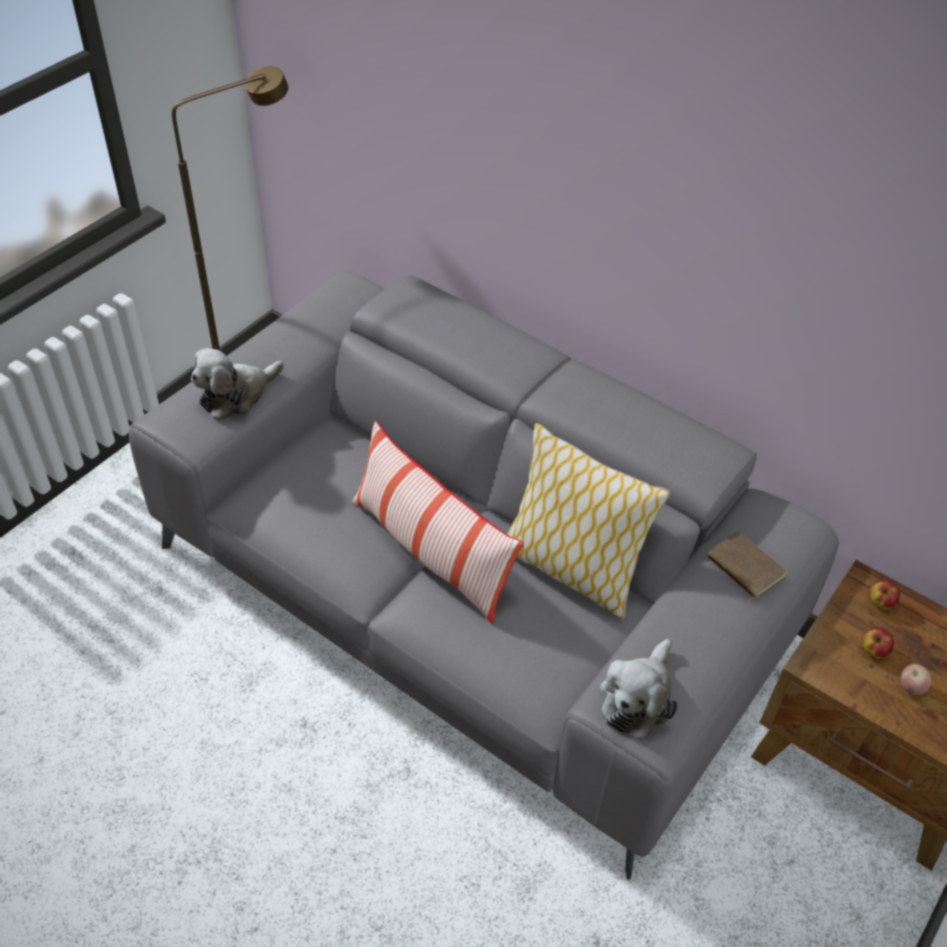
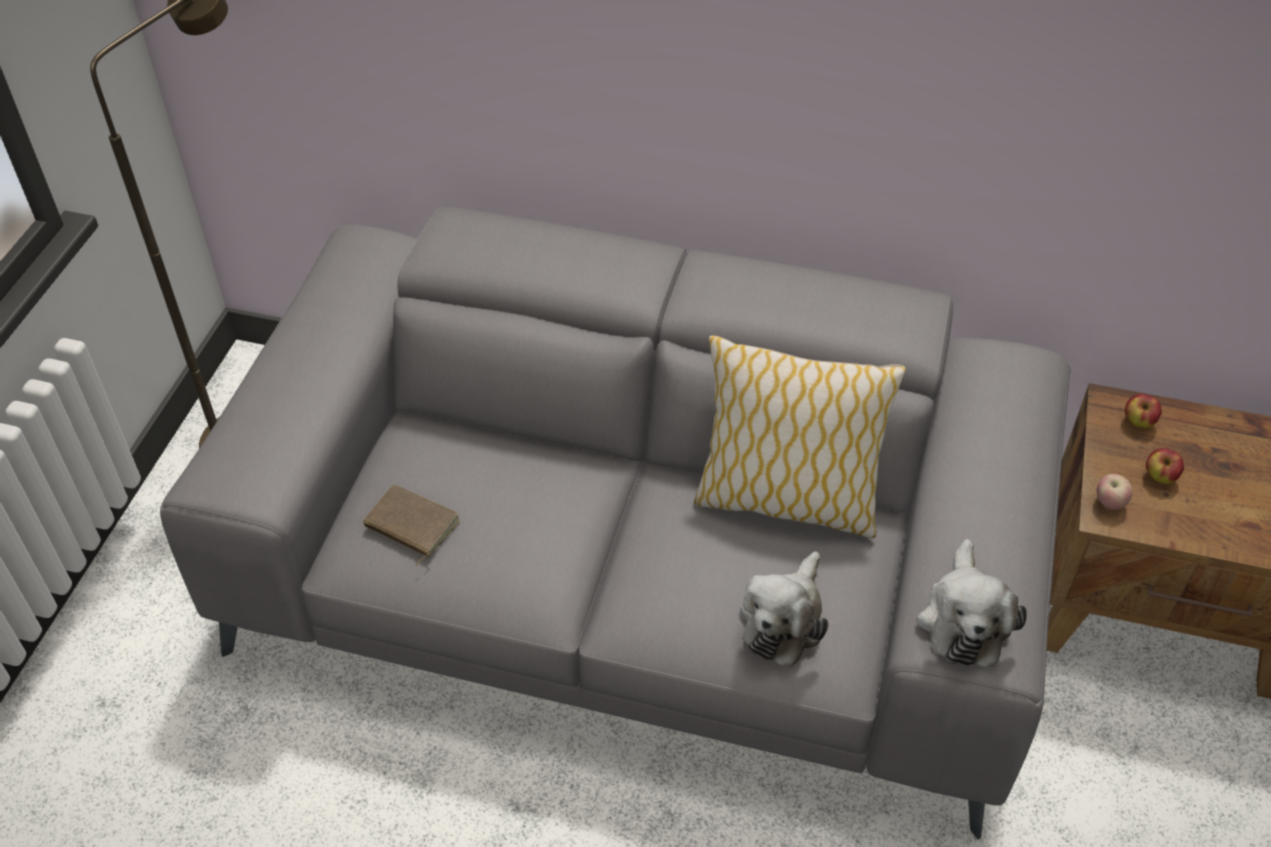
camera: 20 degrees left, 0 degrees up
(236, 395) = (289, 421): plush toy -> plush toy (784, 620)
(431, 552) = (615, 537): pillow -> none
(743, 569) = (997, 431): brown book -> brown book (410, 526)
(910, 688) = (1216, 504): apple -> apple (1109, 503)

